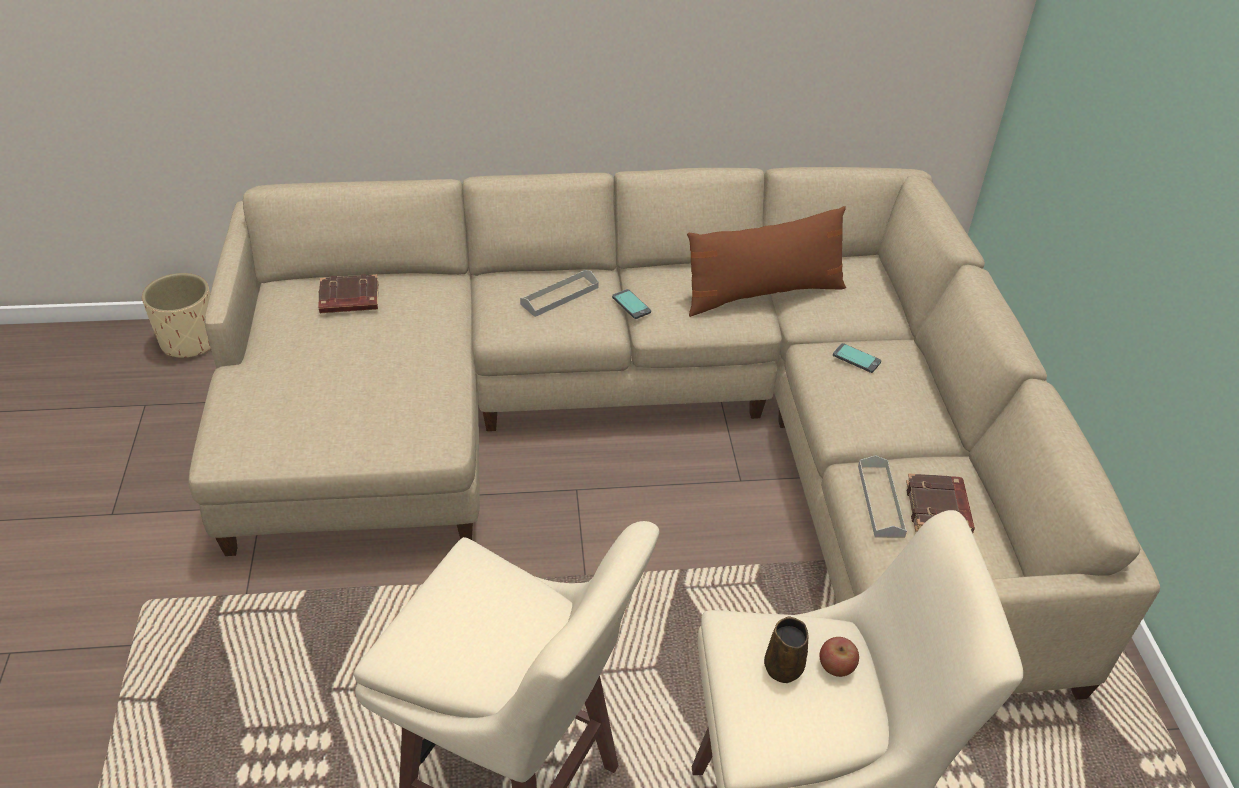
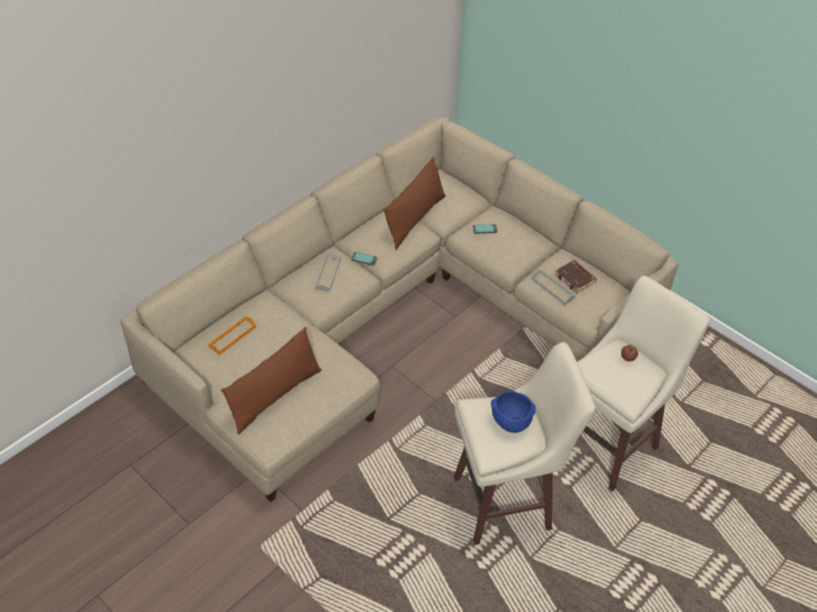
camera: 40 degrees left, 5 degrees up
(190, 341) = (108, 418): beige planter -> none
(305, 397) = (274, 396): none -> brown pillow
(348, 299) = (232, 337): brown book -> orange tray
(491, 625) = (510, 422): none -> blue bowl
(783, 666) = (613, 369): brown mug -> none

